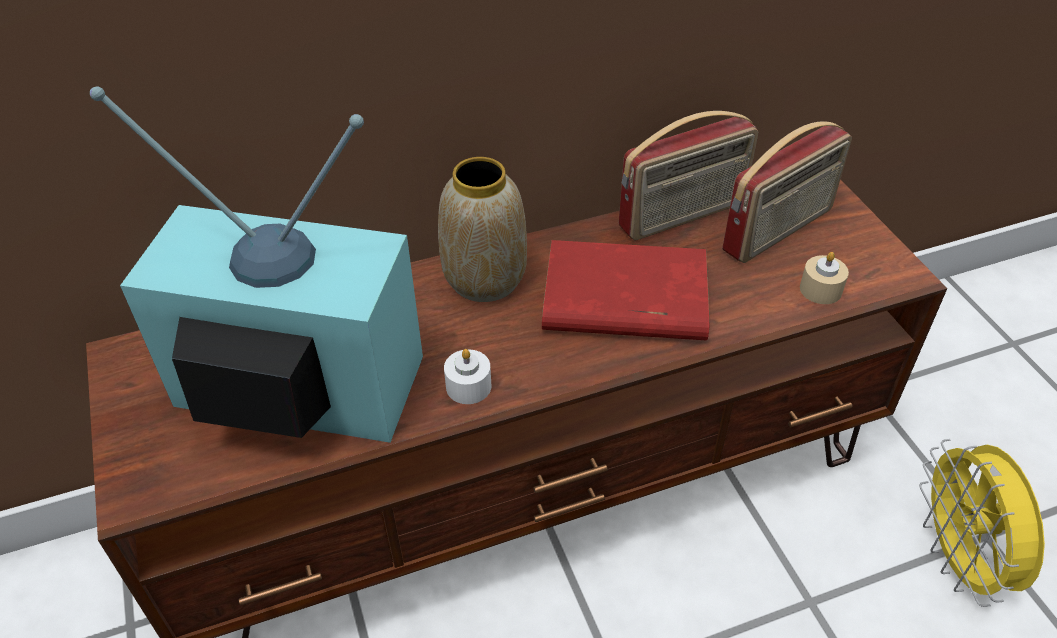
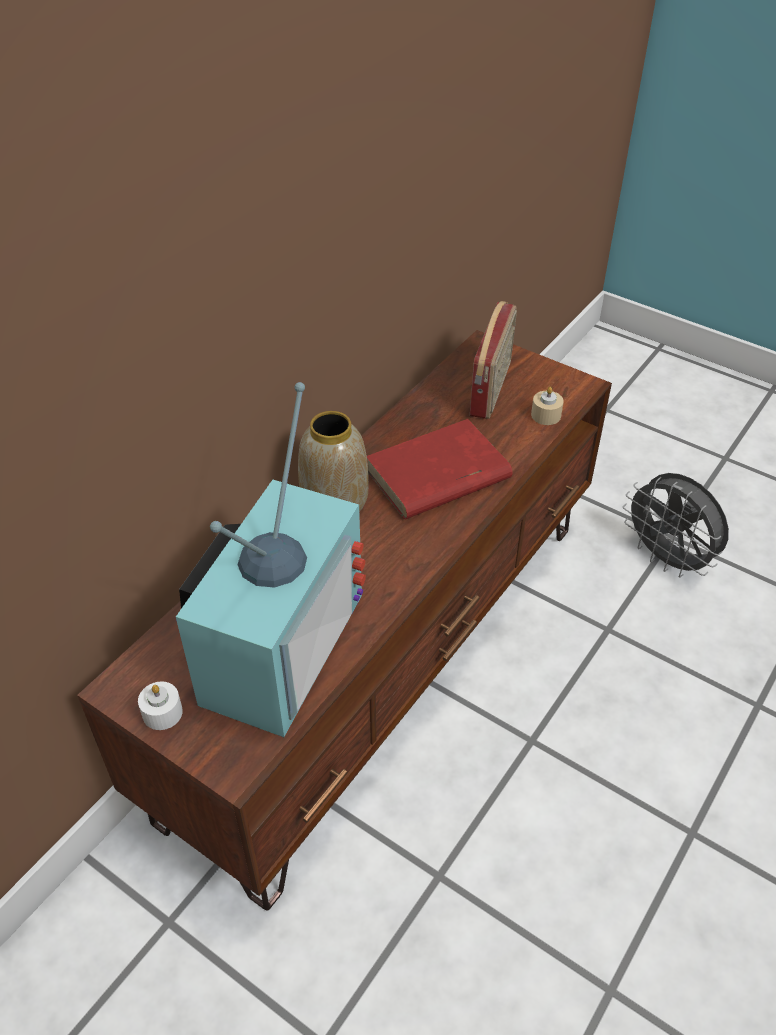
camera: 35 degrees left, 0 degrees up
(292, 390) = (275, 642): television -> television turned 135 degrees clockwise
(468, 386) = (391, 578): white candle -> white candle (162, 713)
(683, 216) = (425, 404): radio -> none
(958, 561) = (667, 559): yellow fan -> grey fan

